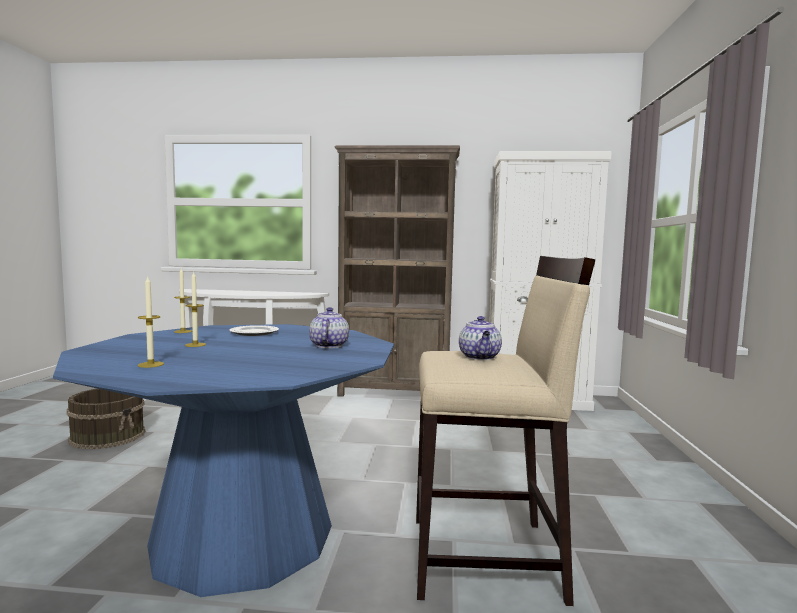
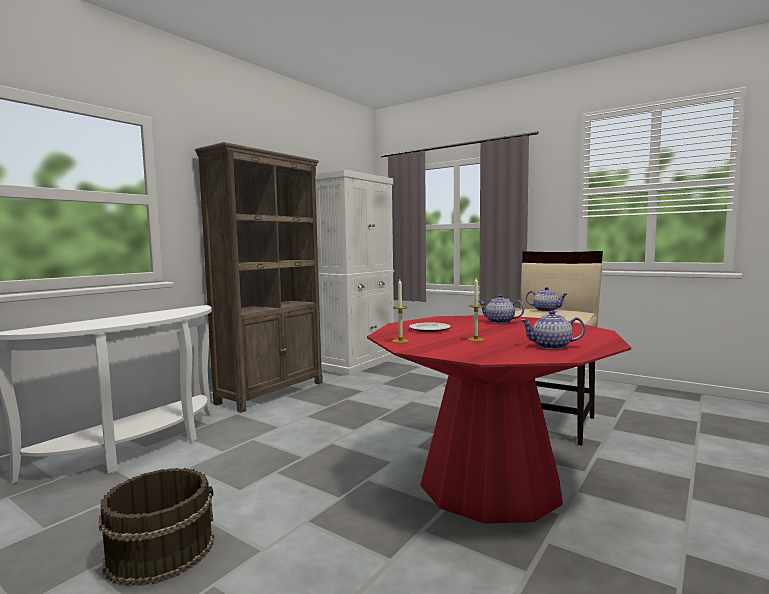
camera: 60 degrees left, 0 degrees up
(151, 364) = (551, 346): candle -> teapot
(243, 535) = (489, 483): blue dining table -> red dining table

